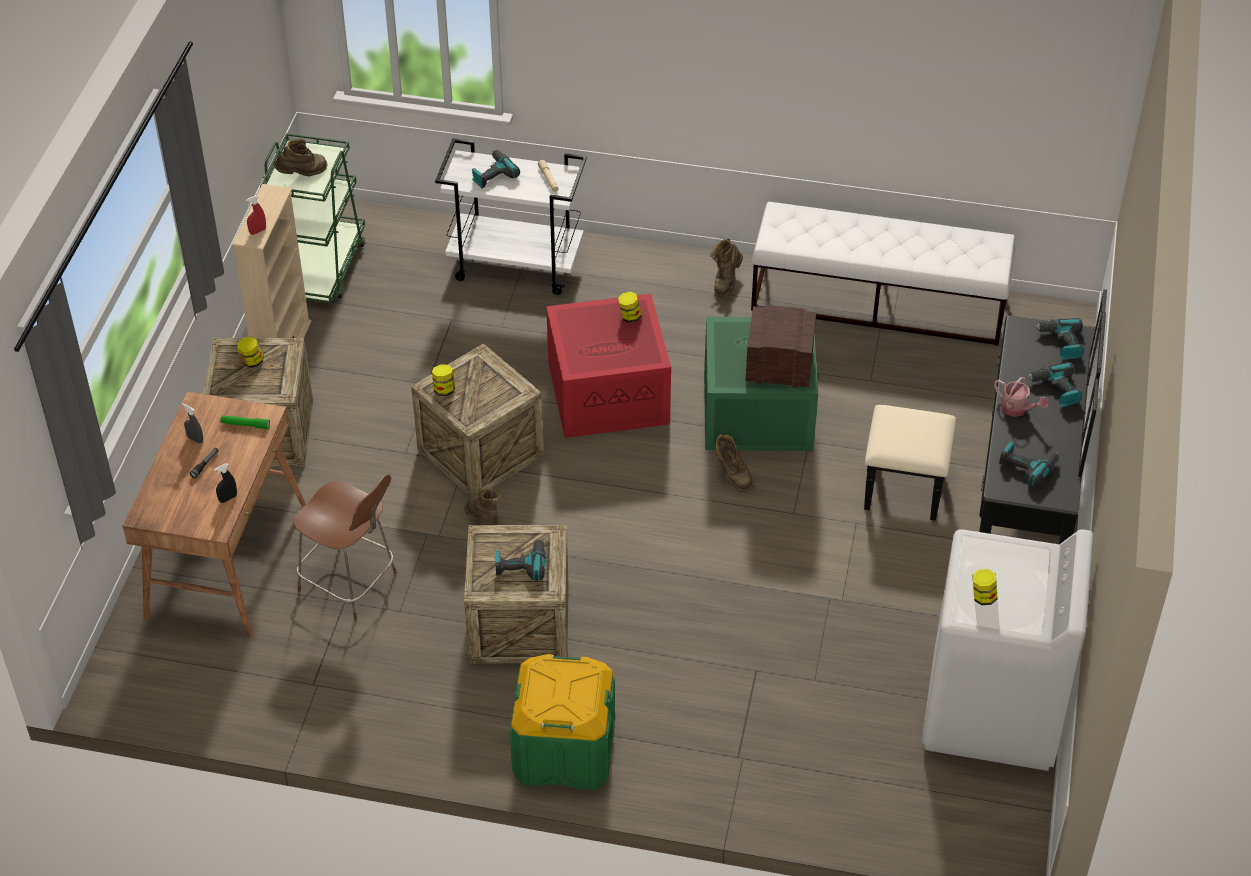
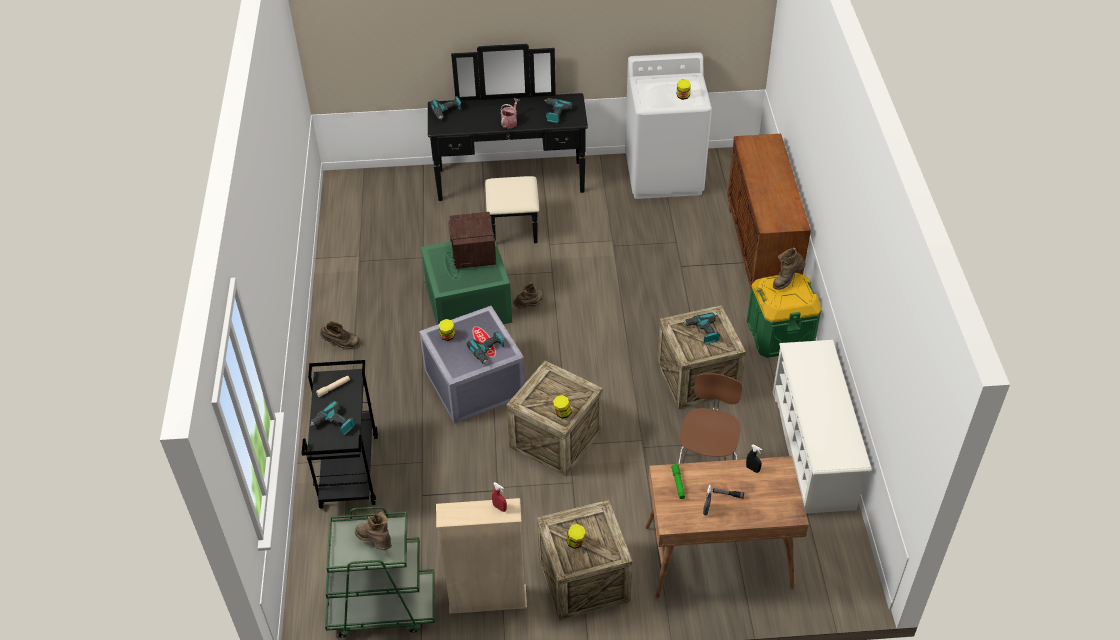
camera: 105 degrees left, 0 degrees up
(336, 715) = (813, 450): none -> white shoe rack
(484, 523) = (621, 419): brown boot -> brown boot (787, 279)
(517, 265) = (348, 470): white cart -> black cart
(609, 392) = (473, 382): red storage box -> grey storage box
(750, 786) = (761, 254): none -> brown cabinet
(879, 302) = (345, 264): white bench -> none
(1055, 390) = (488, 110): power drill -> power drill (488, 351)

